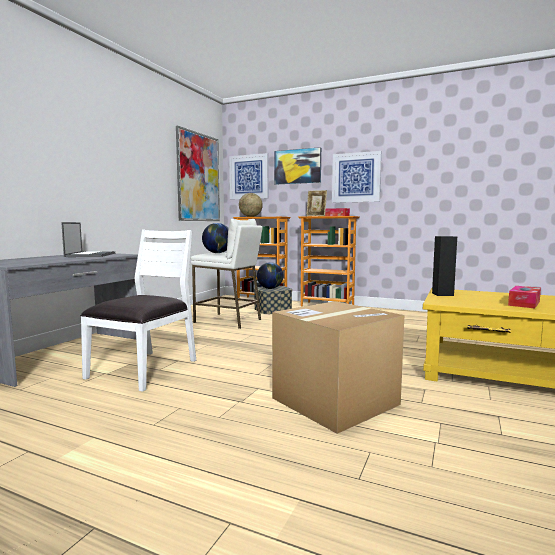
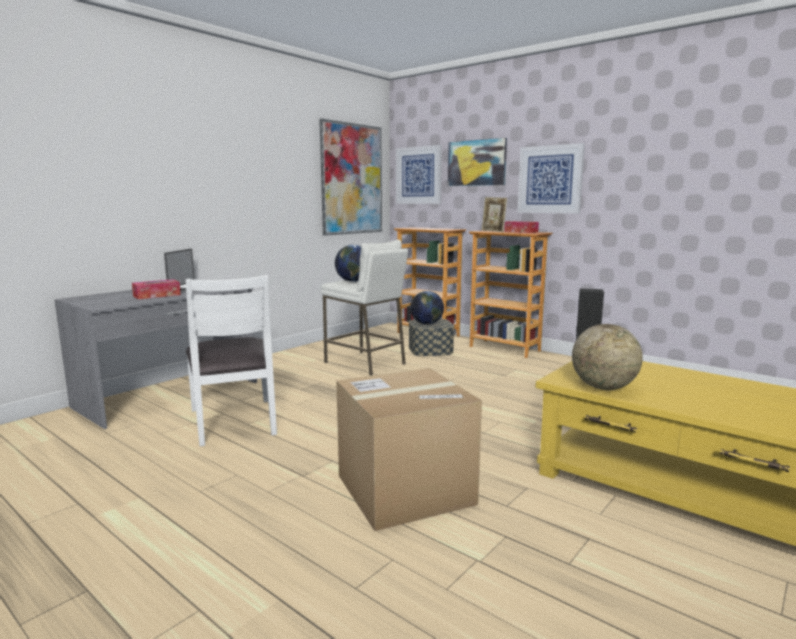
camera: 15 degrees right, 5 degrees up
(145, 369) = (234, 421): white chair -> white chair turned 120 degrees clockwise
(250, 216) = (416, 228): globe -> globe (603, 387)
(524, 303) = (677, 392): tissue box -> tissue box (157, 295)

